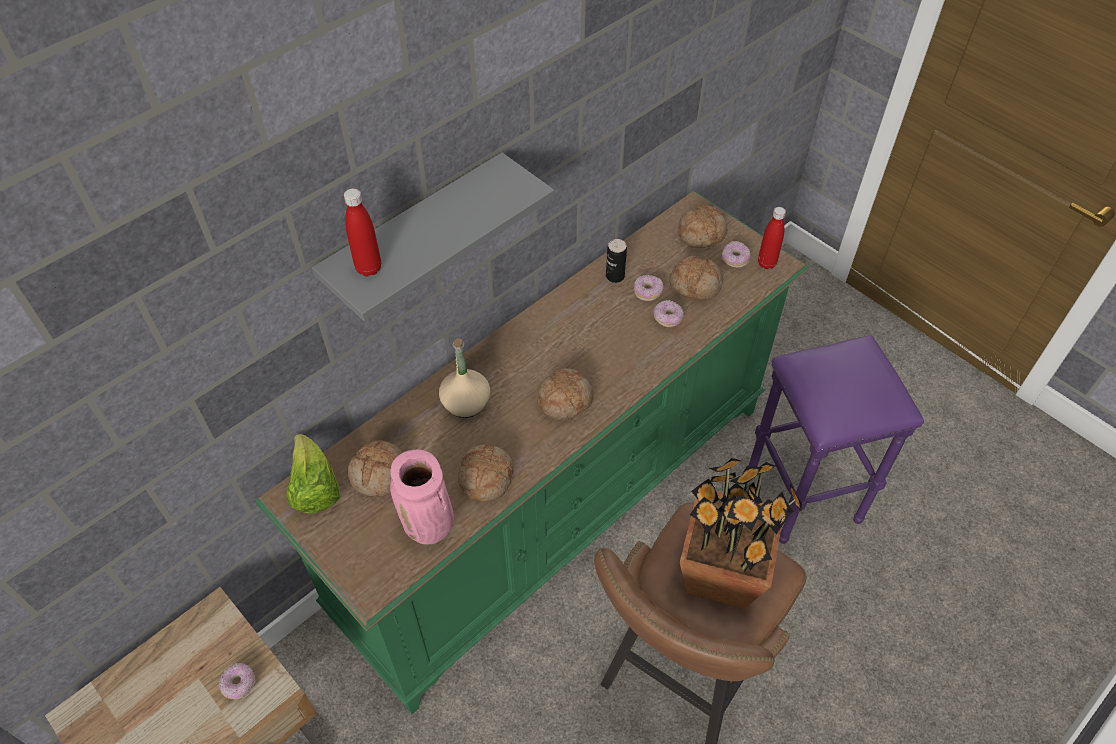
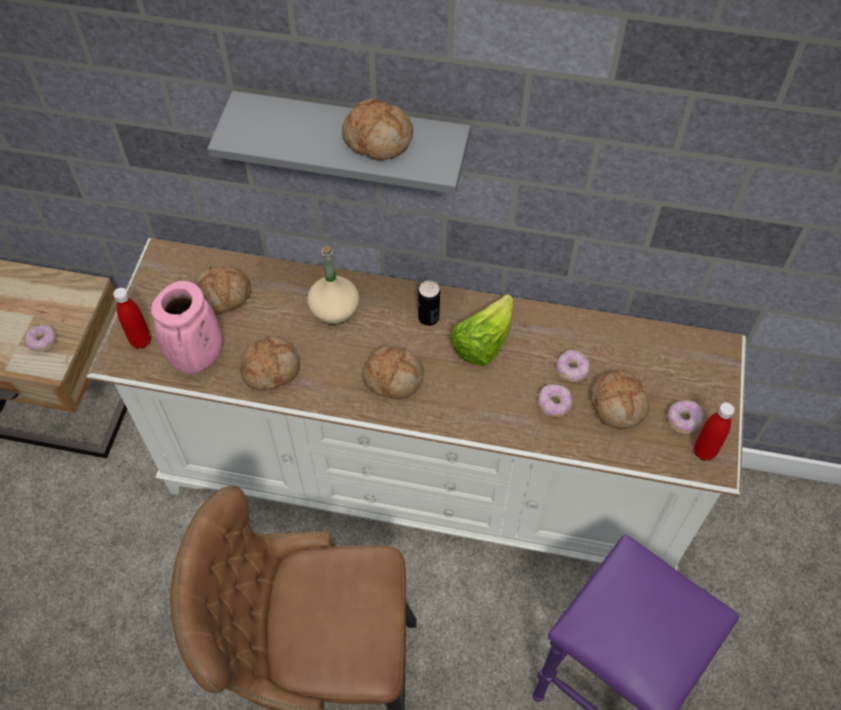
camera: 55 degrees right, 5 degrees up
(314, 488) = (181, 265): lettuce -> lettuce (482, 343)
(369, 268) = (257, 123): red bottle -> red bottle (141, 341)
(559, 509) = (422, 482): green cabinet -> white cabinet
(615, 276) = (568, 333): can -> can (428, 317)
(701, 233) = (690, 372): bread -> bread (378, 138)
(722, 575) = (335, 619): potted plant -> none

